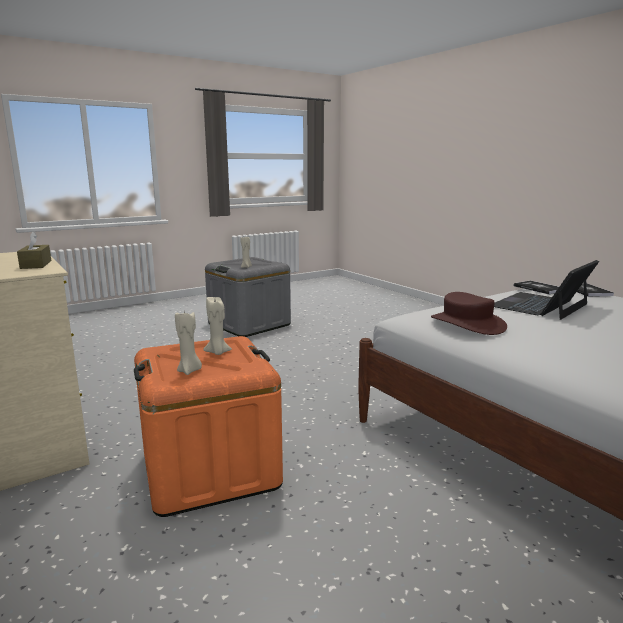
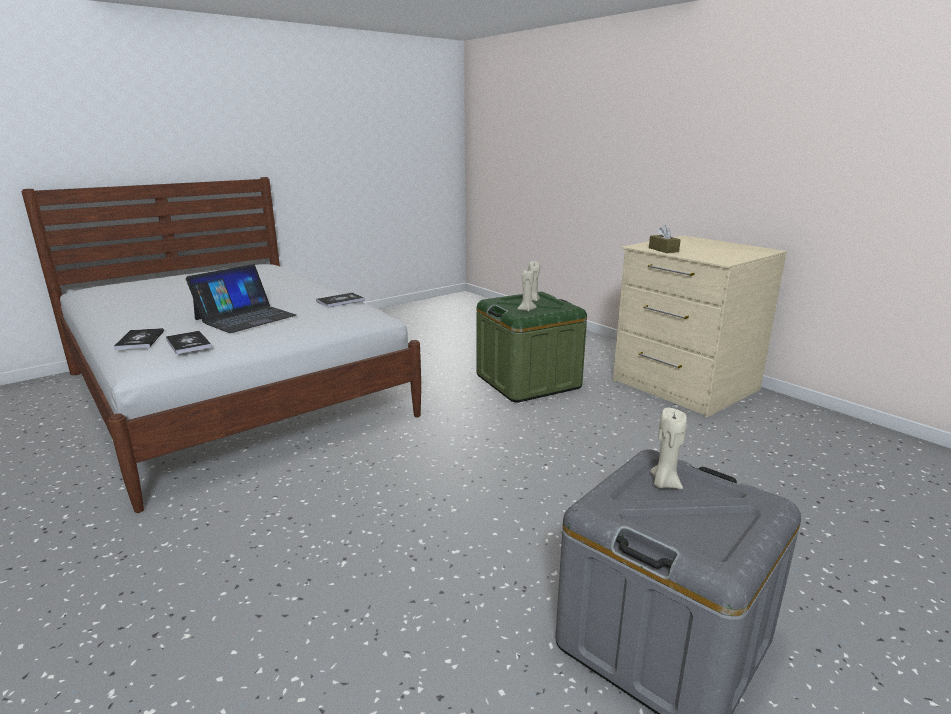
camera: 175 degrees right, 5 degrees up
(210, 469) = (528, 381): orange storage box -> green storage box
(467, 324) = (340, 301): brown hat -> book

